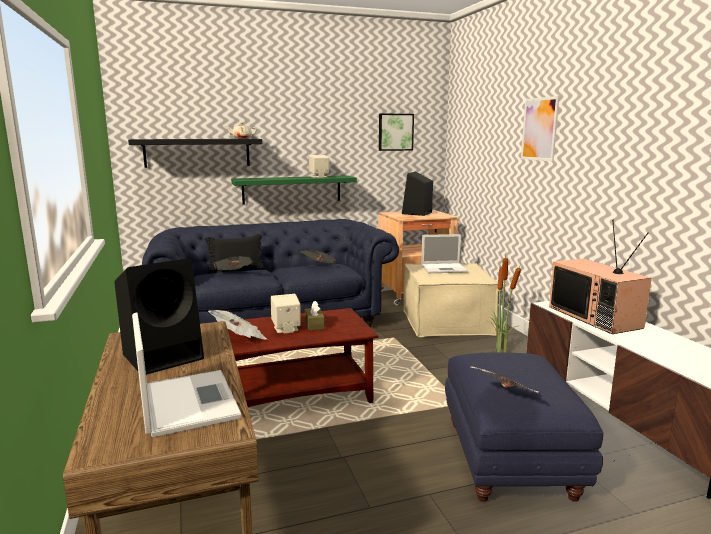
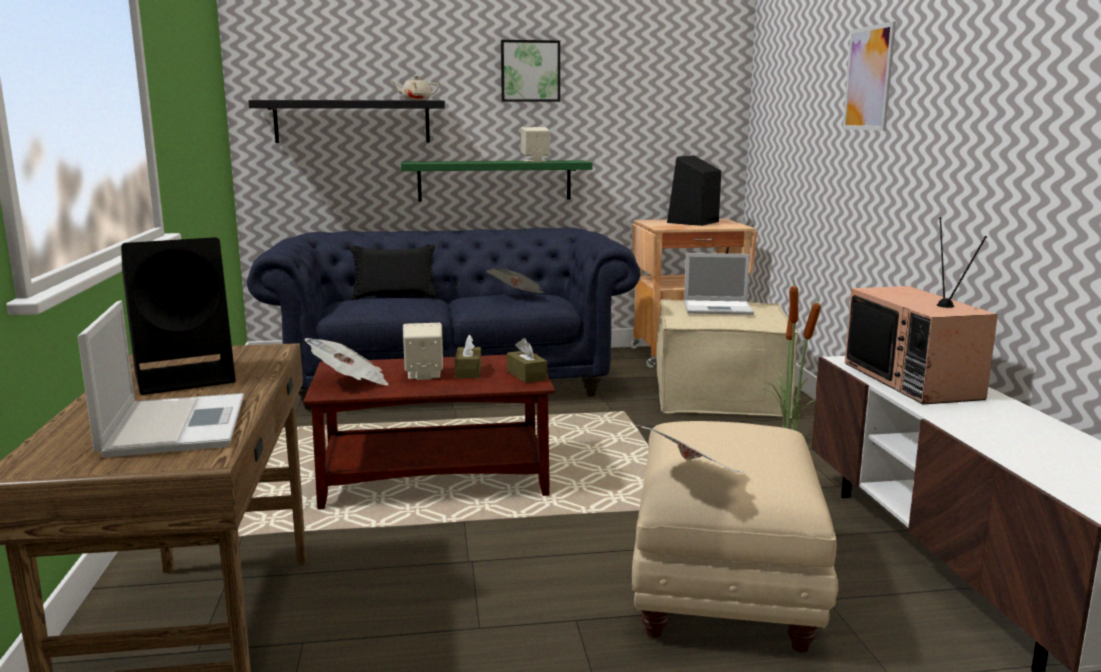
camera: 10 degrees right, 0 degrees up
(233, 274) = (383, 301): newspaper -> none
(354, 325) = (526, 375): none -> brown tissue box
(395, 132) = (663, 92): picture -> picture (530, 71)
(510, 461) = (725, 589): blue ottoman -> beige ottoman

